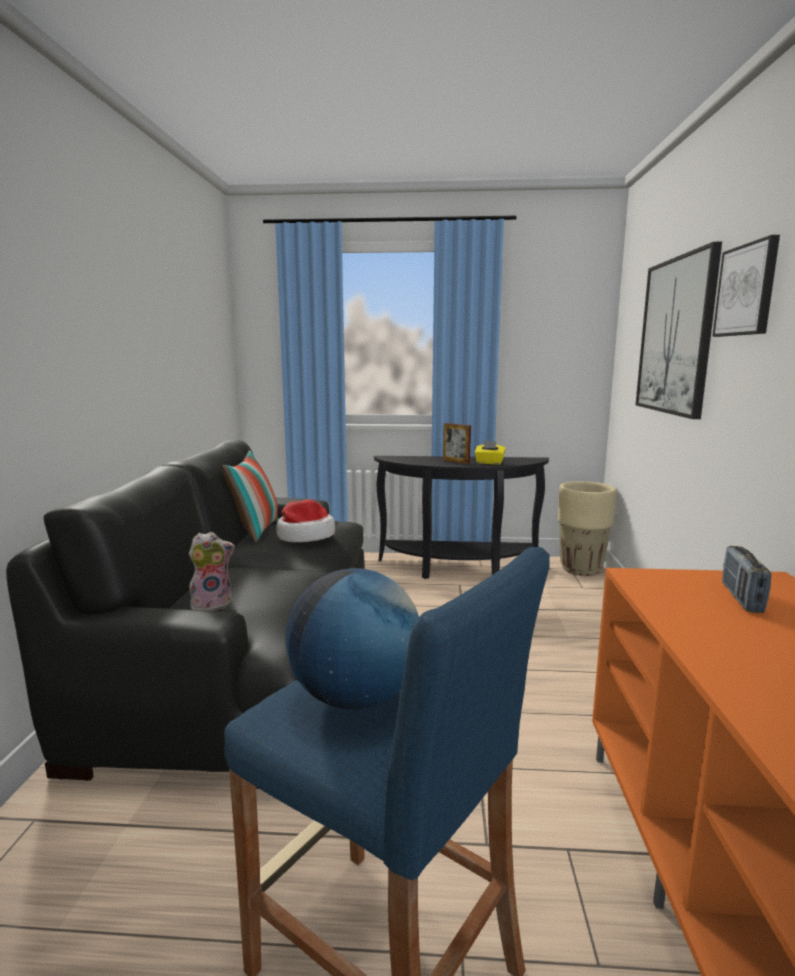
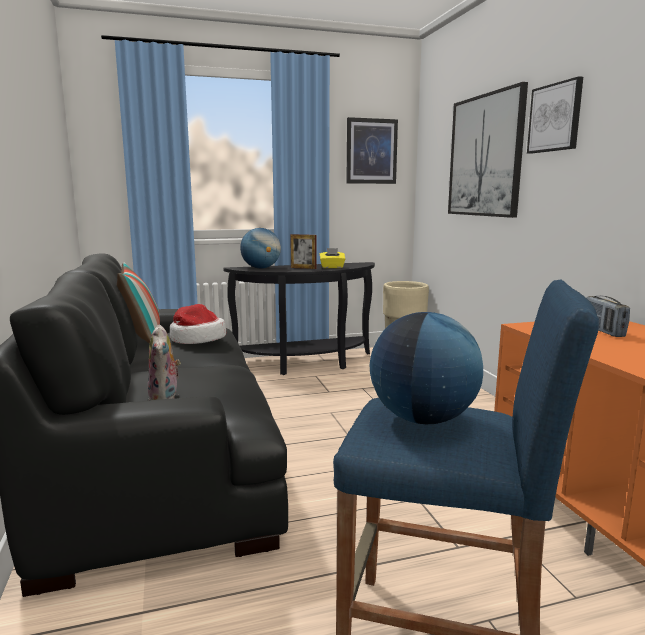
camera: 20 degrees left, 0 degrees up
(212, 604) = (165, 398): plush toy -> plush toy turned 120 degrees clockwise
(410, 459) = (261, 268): none -> globe
(556, 327) = (371, 151): none -> picture

